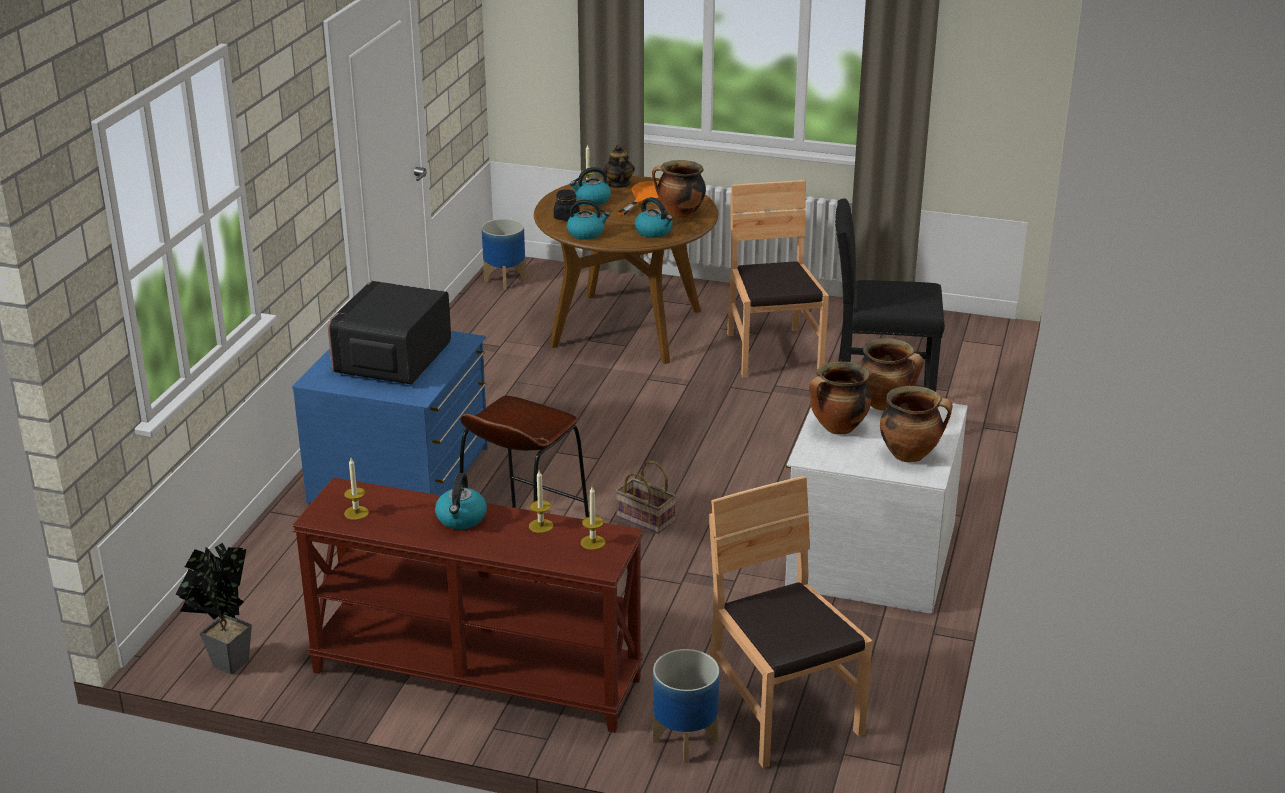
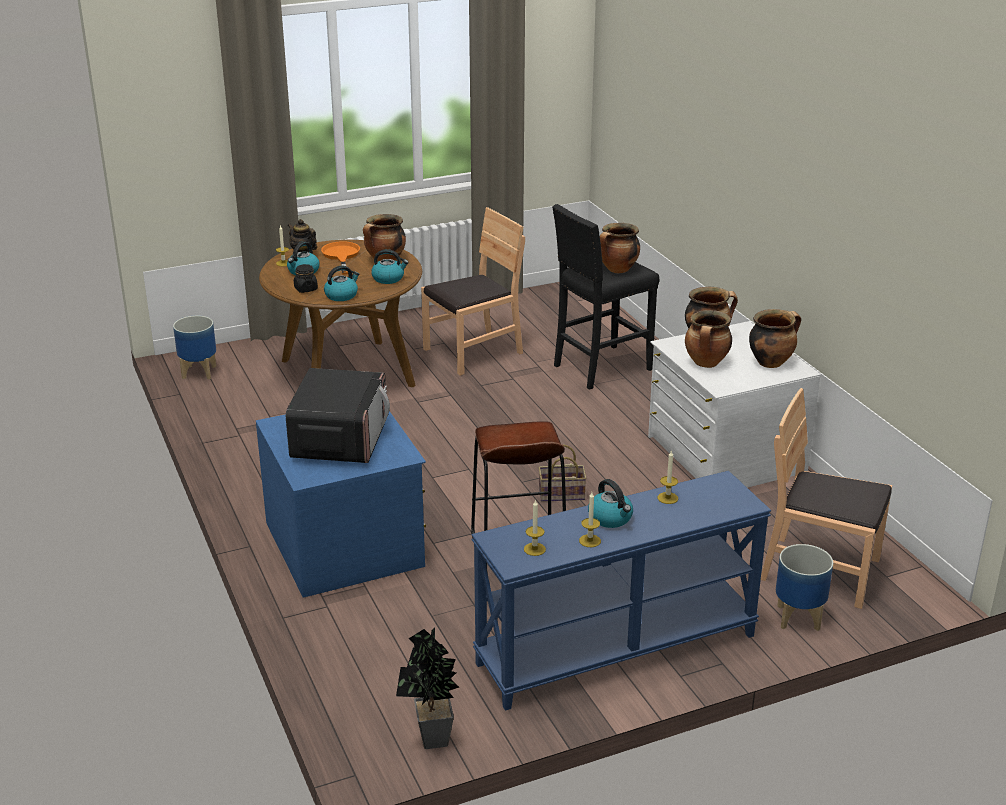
camera: 40 degrees left, 0 degrees up
(392, 360) = (340, 439): microwave -> microwave turned 150 degrees counterclockwise
(474, 676) = (616, 651): brown console table -> blue console table
(593, 542) = (716, 492): candle -> candle (590, 541)
(772, 352) = (473, 352): brown chair -> brown chair turned 105 degrees clockwise
(899, 300) = (617, 270): none -> cooking pot

